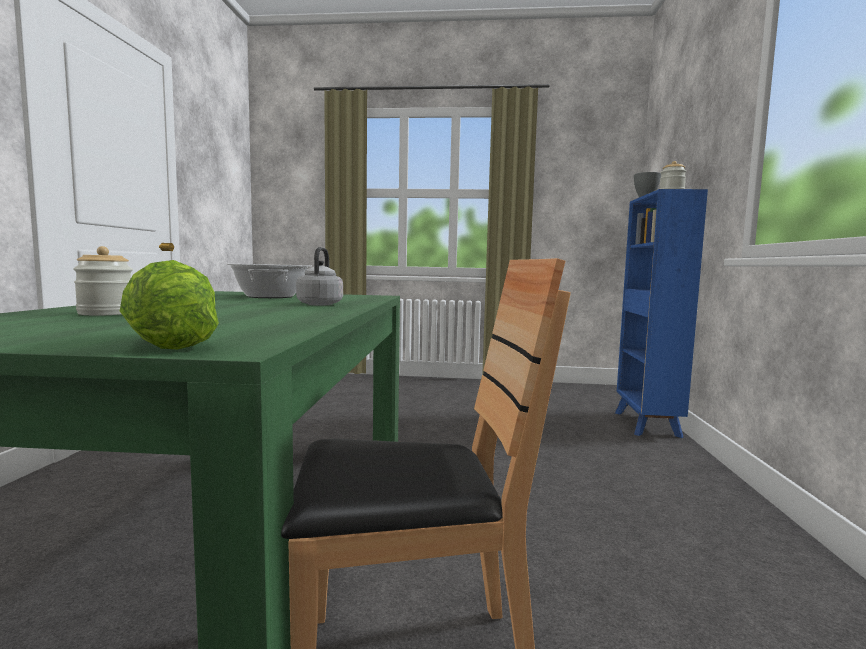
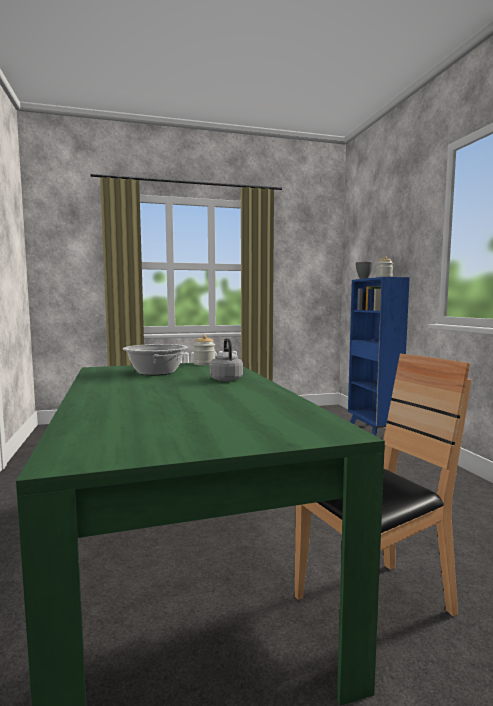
camera: 20 degrees left, 0 degrees up
(106, 313) = (133, 409): jar -> jar (204, 364)
(171, 344) = (298, 434): lettuce -> none

